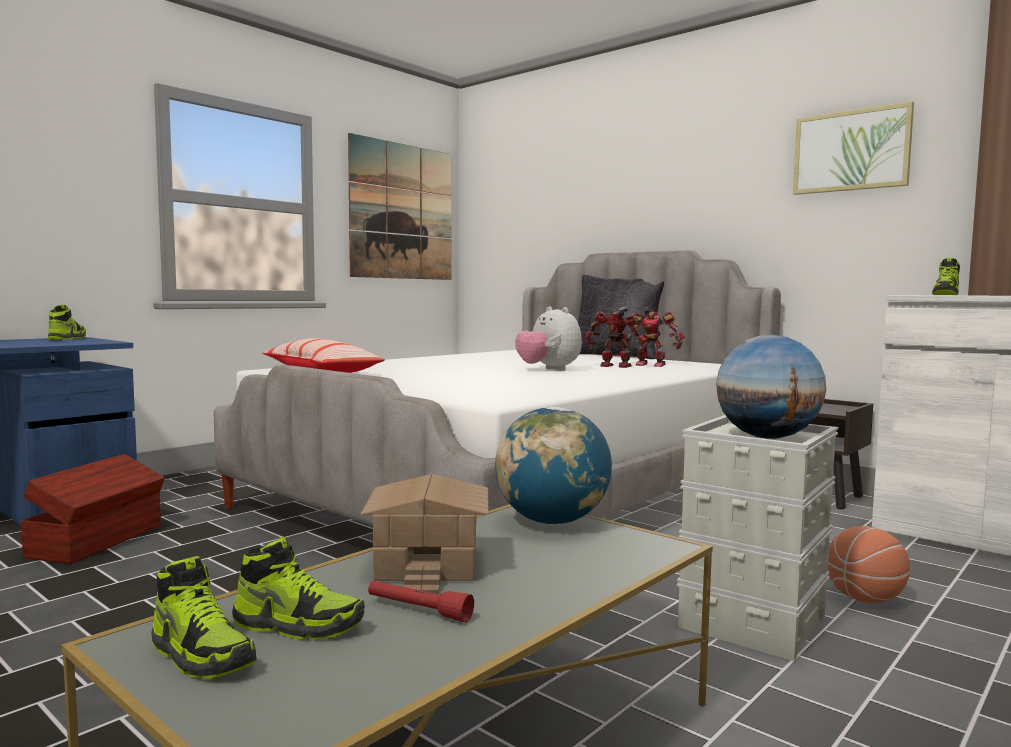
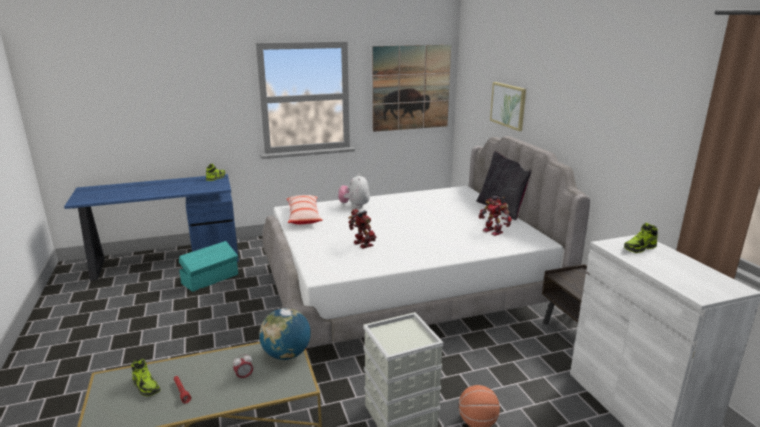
camera: 30 degrees right, 15 degrees up
(99, 541) = (211, 279): brown storage box -> turquoise storage box
(202, 655) = (113, 390): shoe -> none
(425, 562) = (213, 366): toy house -> none
(525, 560) = (244, 377): none -> alarm clock
(548, 370) = (417, 231): plush toy -> plush toy (354, 206)
(615, 366) = (466, 231): toy robot -> toy robot (362, 244)
(767, 437) = (399, 340): globe -> none
(851, 151) = (642, 112): picture -> picture (508, 105)

